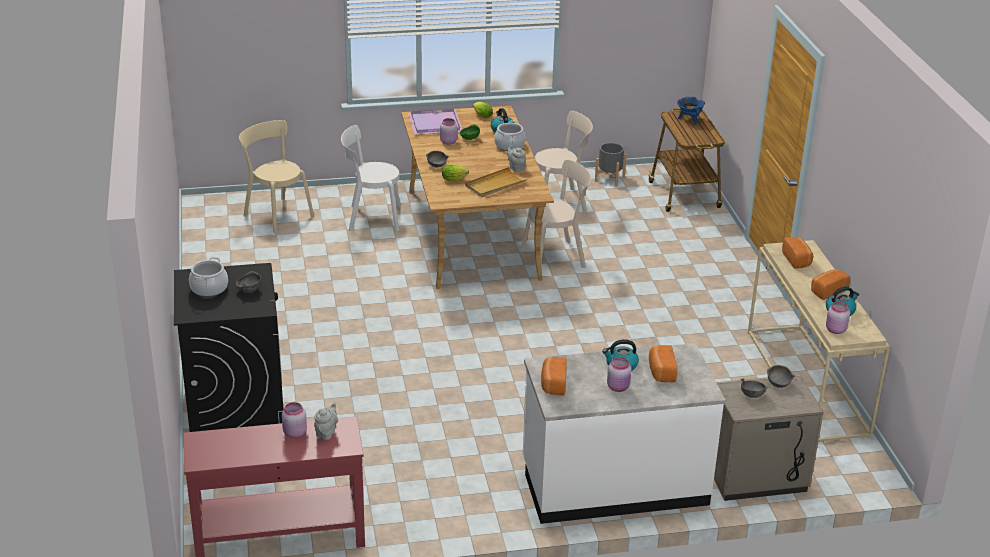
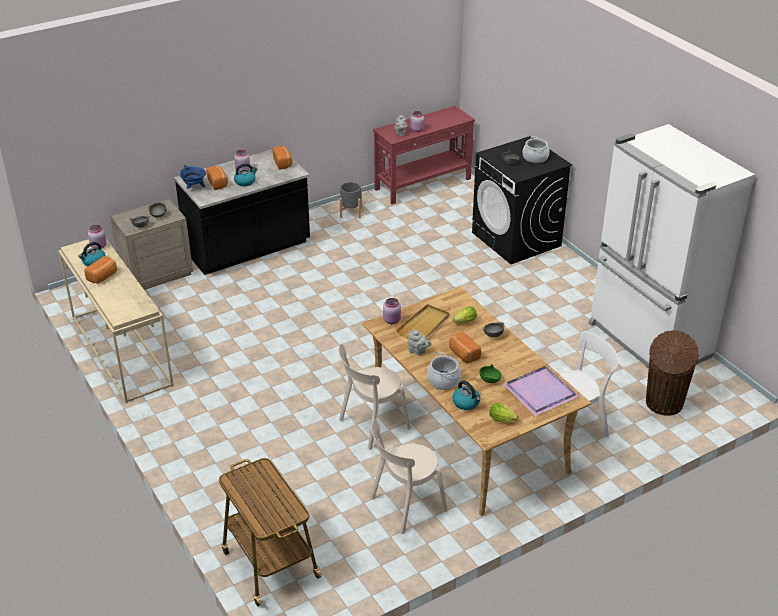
camera: 160 degrees right, 5 degrees up
(225, 260) = (648, 341): none -> white fridge
(276, 214) = (663, 404): beige chair -> brown trash can
(448, 142) = (507, 369): pink jar -> pink jar (392, 321)
(609, 179) = (368, 567): grey planter -> grey planter (351, 212)
(614, 484) = (248, 249): white counter -> black counter
(689, 120) = (269, 510): blue cooking pot -> blue cooking pot (194, 187)
(797, 260) = (128, 300): bread -> bread (463, 354)

